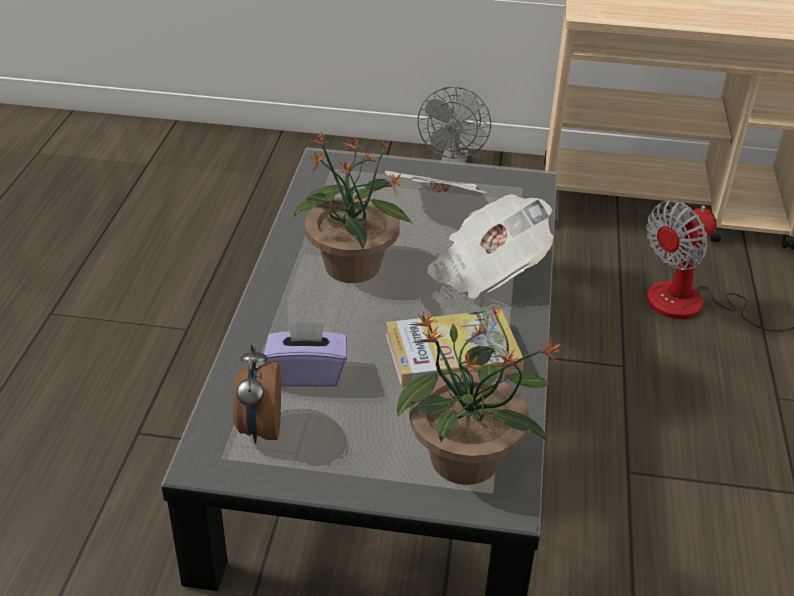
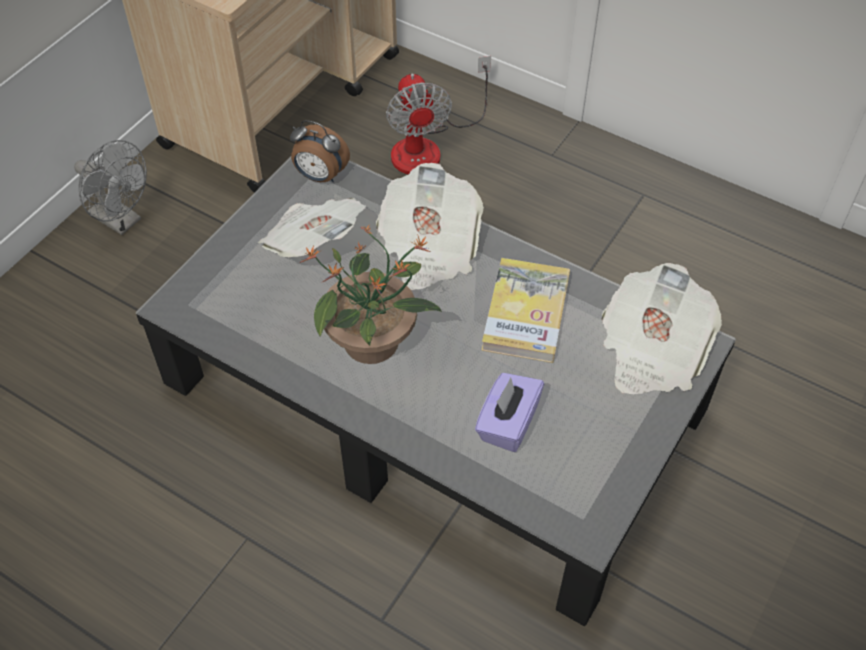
camera: 65 degrees left, 15 degrees up
(259, 428) = (563, 479): alarm clock -> alarm clock (320, 176)
(466, 460) = (651, 351): potted plant -> newspaper

